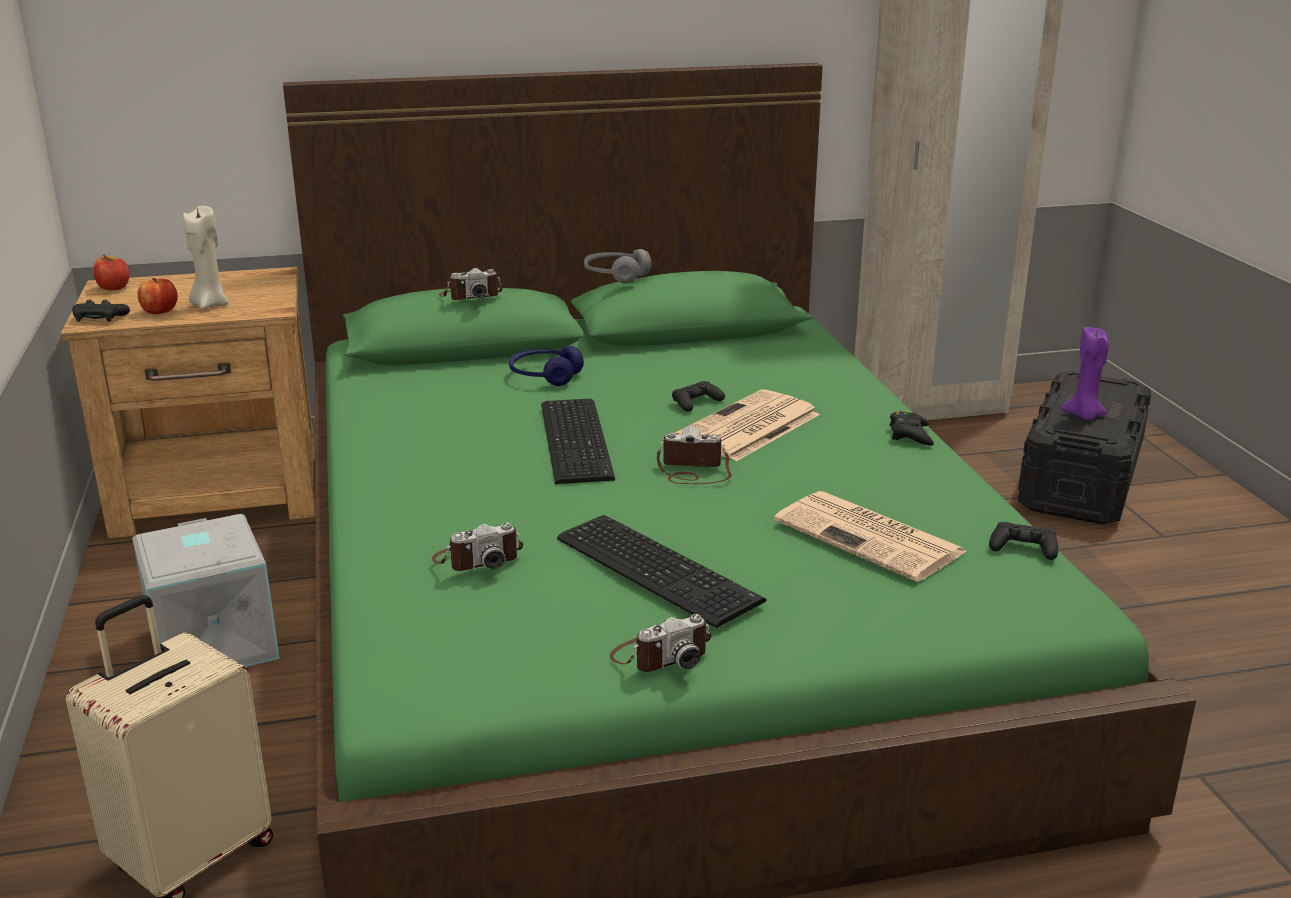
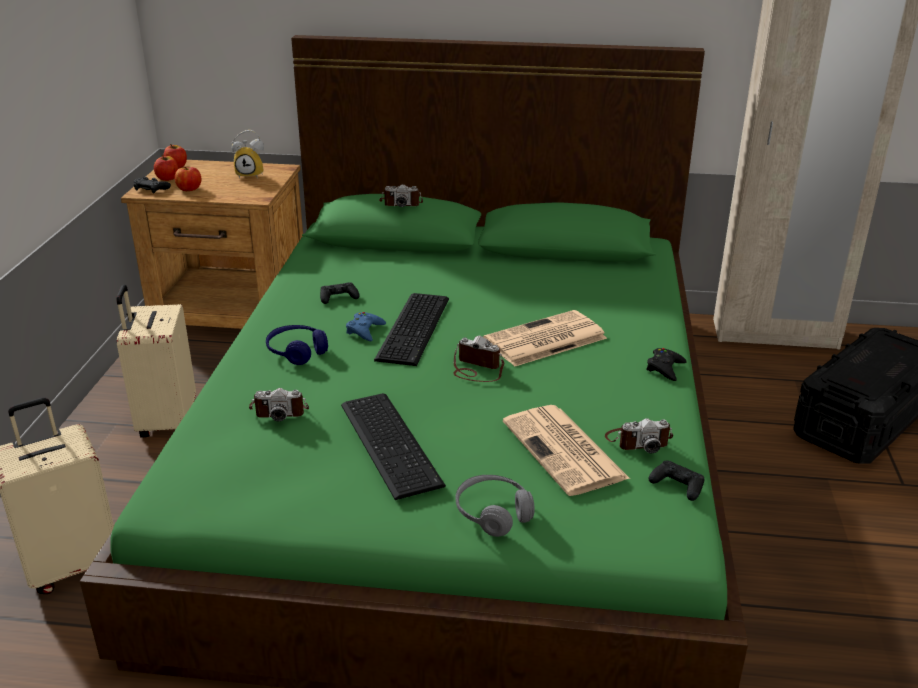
camera: 20 degrees right, 5 degrees up
(113, 303) = (167, 178): none -> apple
(210, 304) = (223, 188): beige candle -> none
(210, 644) = (166, 421): grey storage box -> beige suitcase
(238, 285) = (251, 175): none -> alarm clock
(513, 452) = (365, 330): none -> blue game controller
(545, 376) = (432, 272): blue headphones -> blue headphones (297, 352)
(616, 276) = (516, 200): grey headphones -> grey headphones (493, 513)
(661, 655) = (345, 511): camera -> camera (638, 441)
(696, 402) = (523, 312): black game controller -> black game controller (338, 297)
(1084, 416) = (864, 370): purple candle -> none

